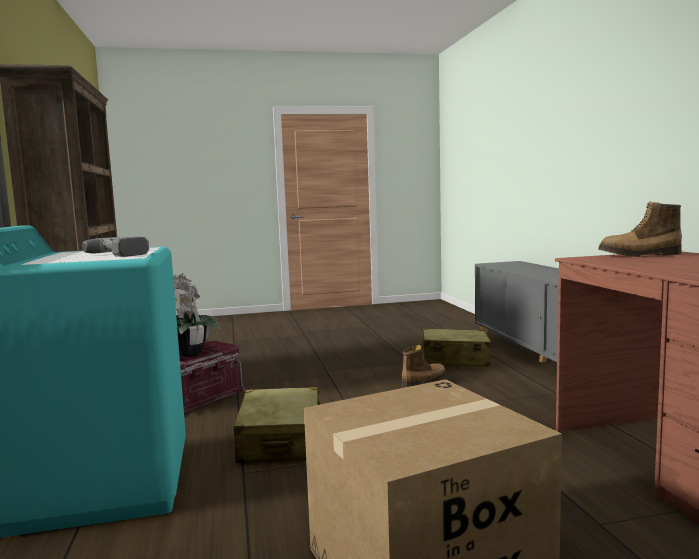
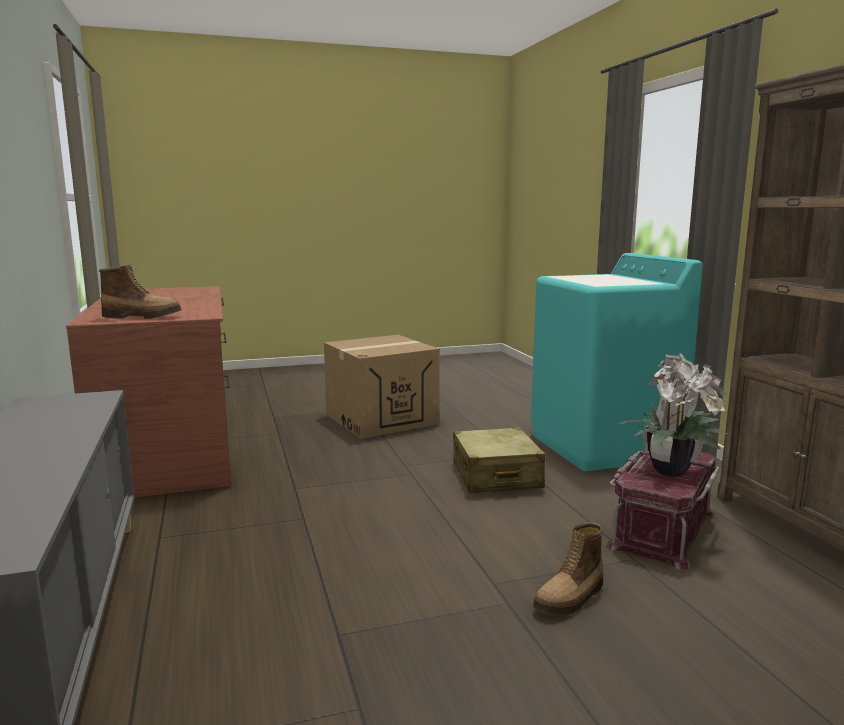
camera: 175 degrees right, 5 degrees up
(128, 253) = (580, 279): power drill -> none
(423, 382) = (333, 564): boot -> boot (570, 599)
(454, 360) = (238, 642): beige suitcase -> none

